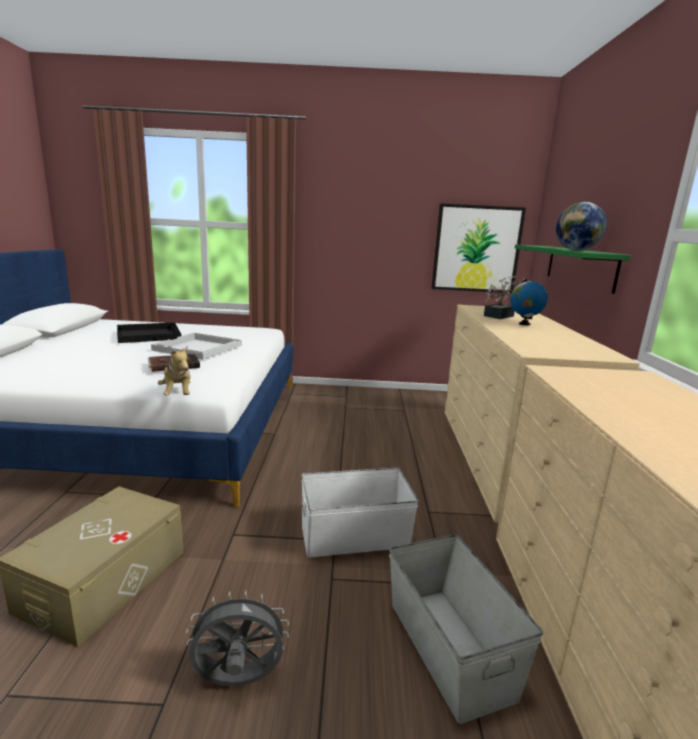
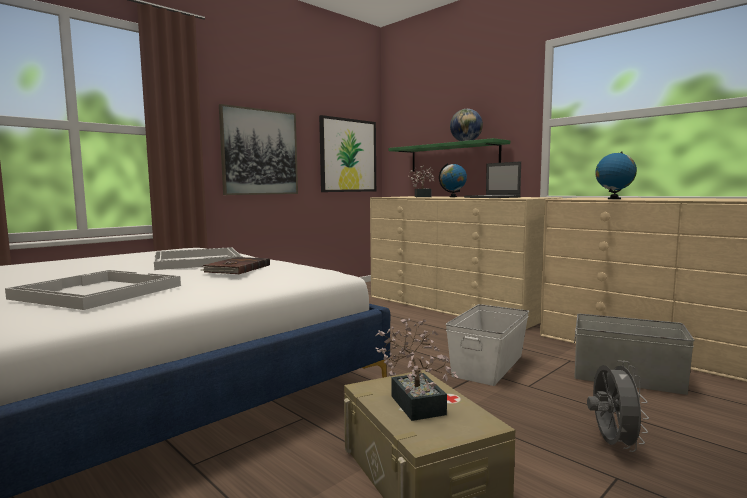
camera: 45 degrees left, 10 degrees down
(71, 362) = (96, 292): none -> white tray
(102, 525) = (415, 401): none -> potted plant
(149, 334) = (81, 266): black tray -> none
(177, 394) = (322, 278): plush toy -> none
(238, 681) = (612, 444): grey fan -> grey fan turned 150 degrees clockwise
(360, 244) = (259, 152): none -> picture
(534, 339) = (492, 197): none -> laptop
(584, 396) = (614, 199): none -> globe

